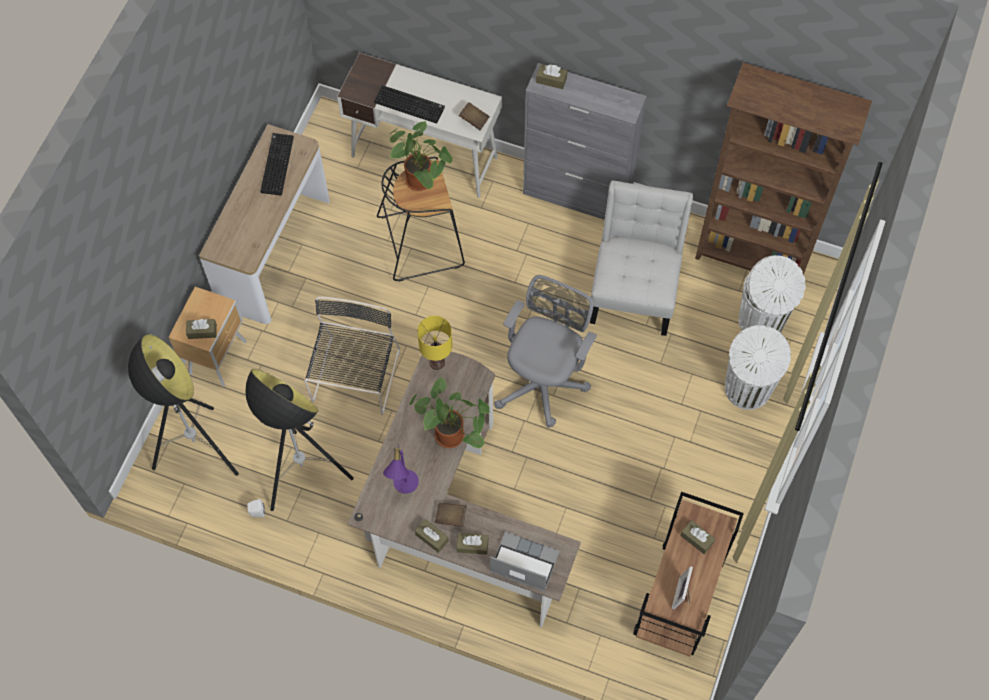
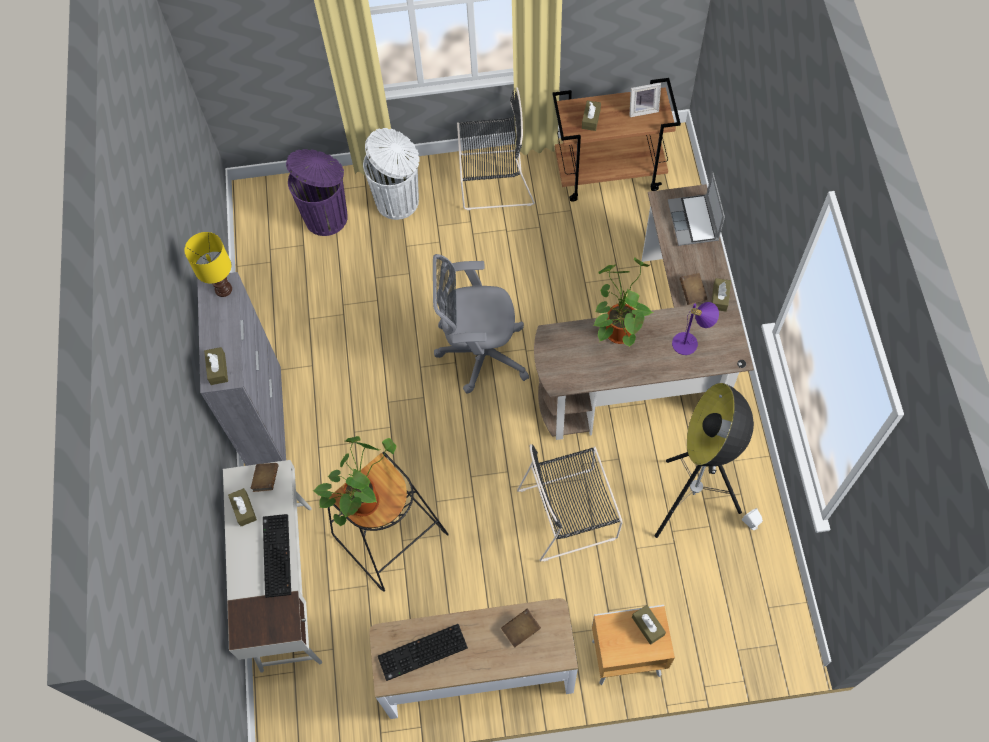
camera: 115 degrees left, 0 degrees up
(198, 451) = (729, 615): floor lamp -> none
(249, 232) = (521, 630): none -> brown book
(437, 362) = (555, 378): yellow table lamp -> yellow table lamp (223, 289)
(472, 545) = (705, 265): brown tissue box -> brown tissue box (244, 509)
(635, 289) = (344, 325): white chair -> none
(729, 485) = (493, 179): none -> black chair
(752, 258) = (264, 248): brown bookcase -> none
(761, 322) = (327, 216): white trash can -> purple trash can

